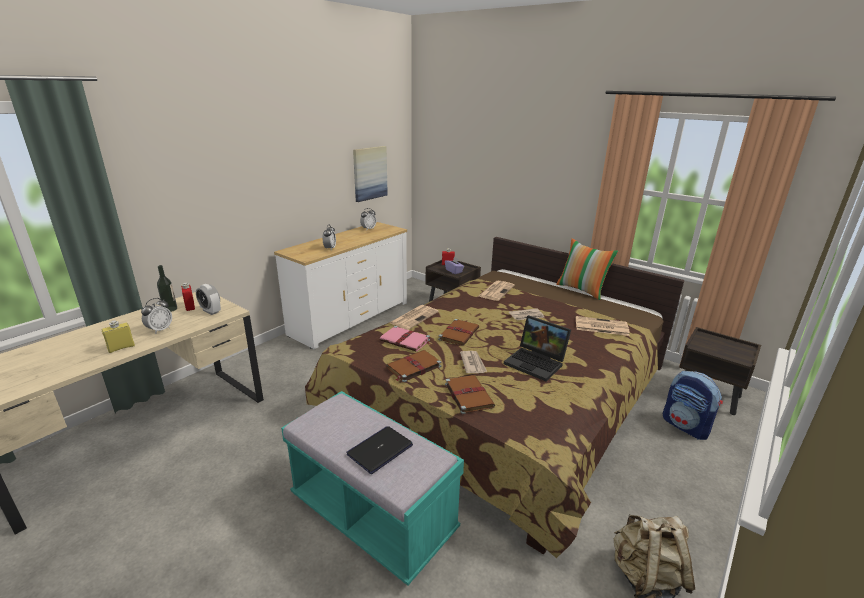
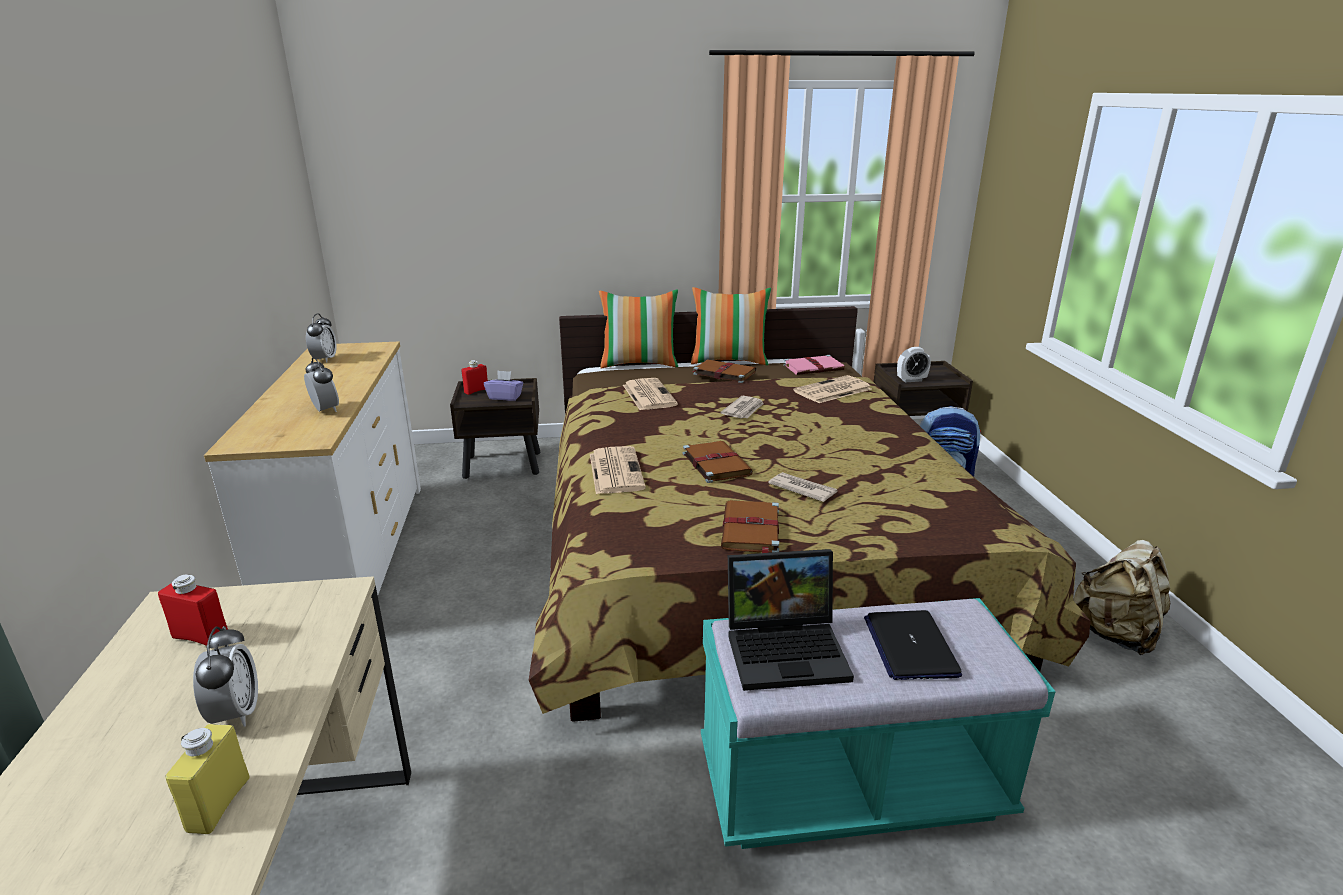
camera: 45 degrees left, 0 degrees up
(170, 309) = (154, 668): bottle -> none
(211, 311) = (284, 618): alarm clock -> alarm clock (911, 380)
(369, 173) = (278, 241): picture -> none
(405, 341) = (670, 504): pink book -> pink book (814, 367)
(468, 395) = (869, 525): brown book -> brown book (723, 373)
(530, 275) = (639, 363): none -> pillow
(536, 363) = (857, 455): laptop -> laptop (788, 649)

